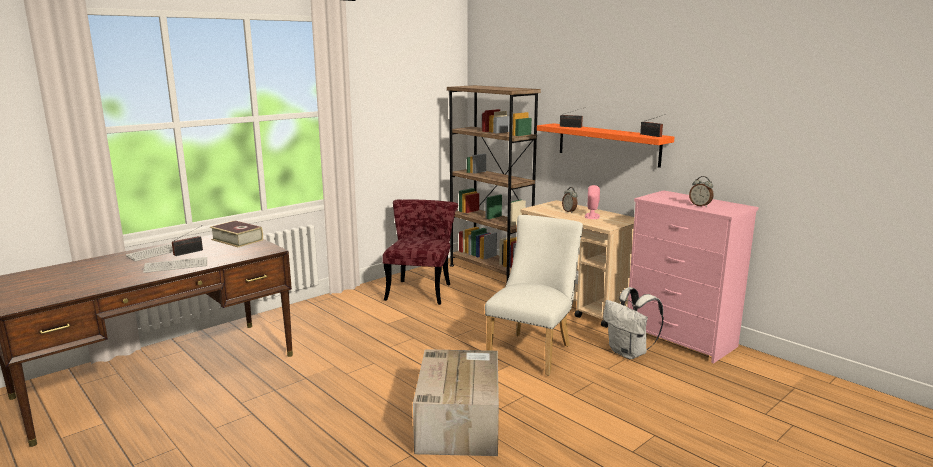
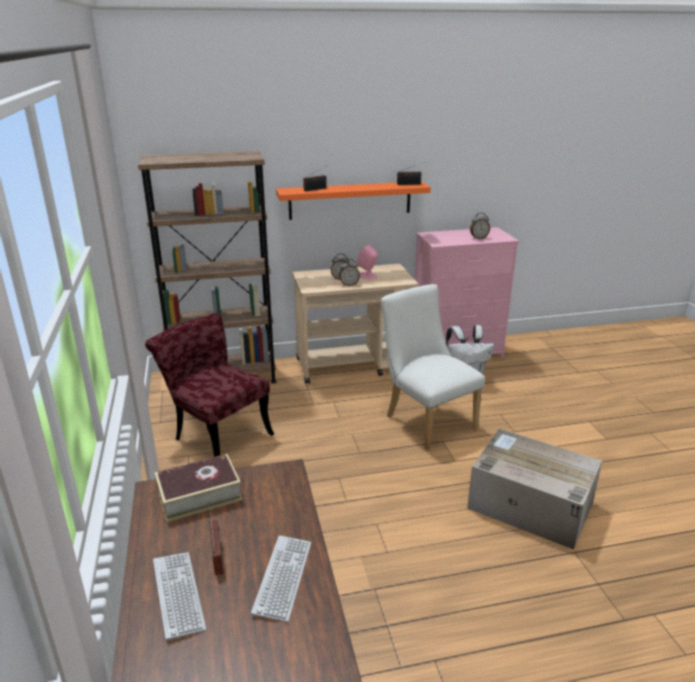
camera: 60 degrees left, 10 degrees up
(562, 215) = (349, 284): none -> alarm clock

